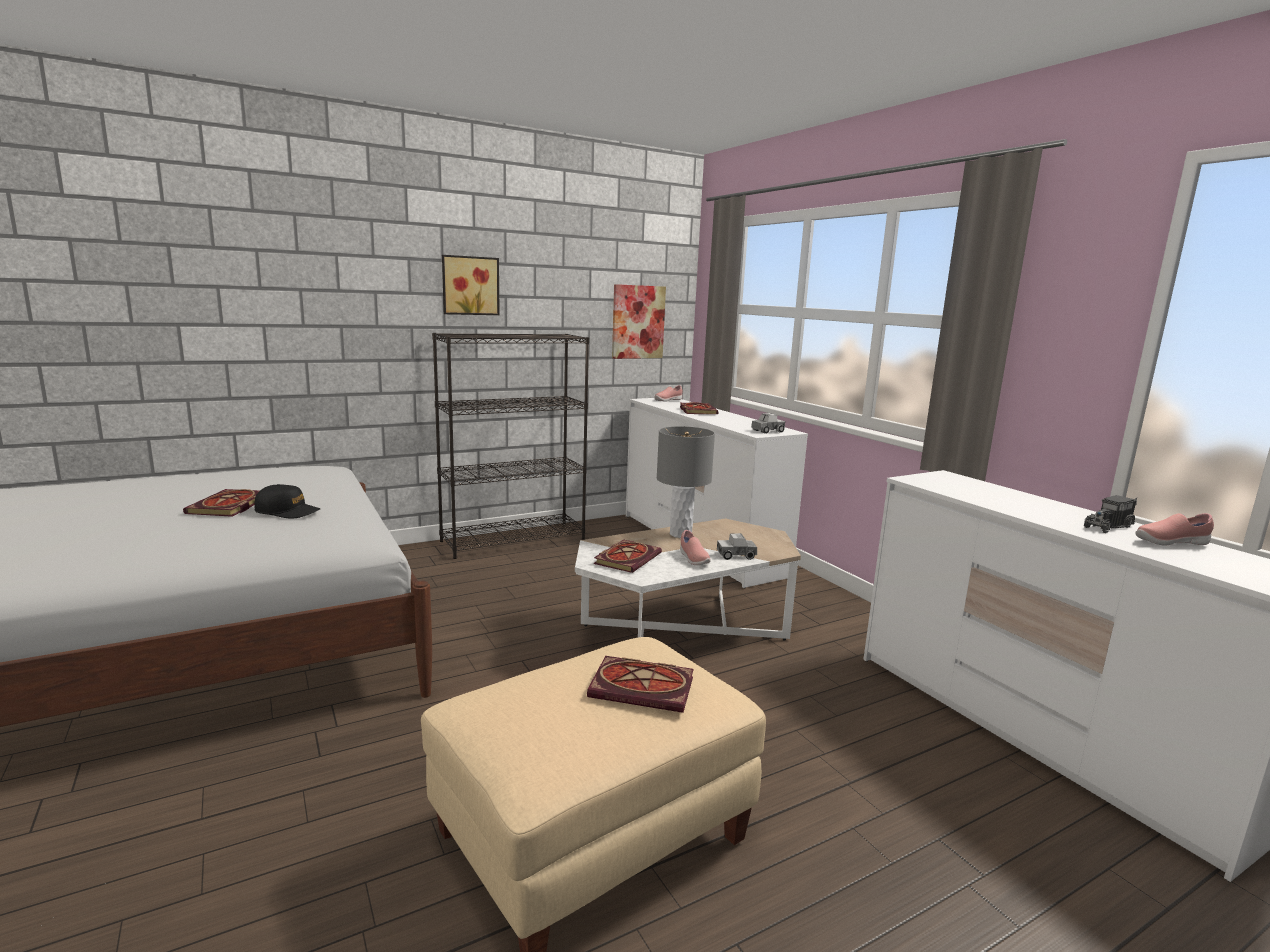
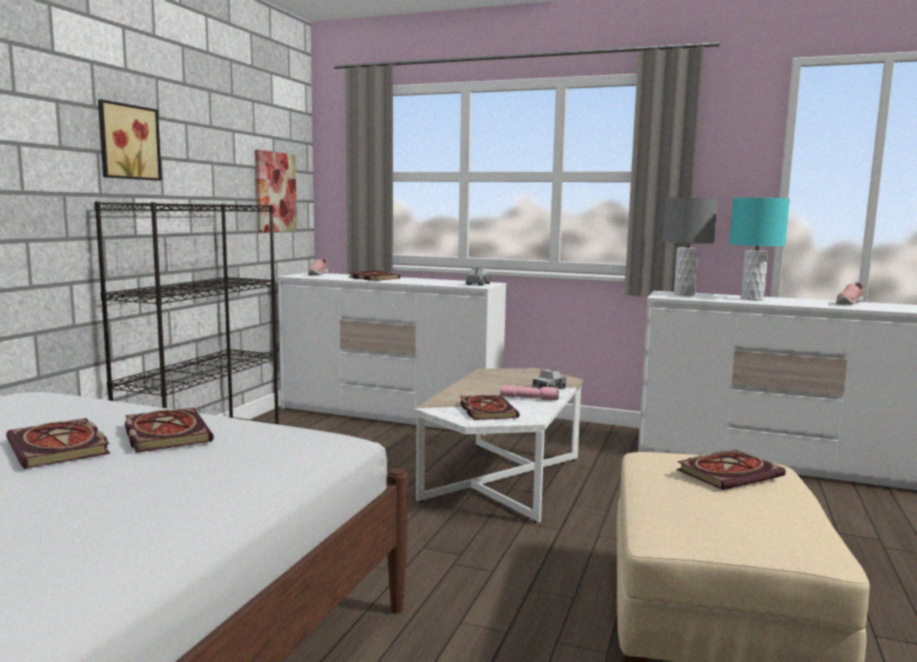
camera: 40 degrees left, 5 degrees down
(287, 511) = (165, 433): black cap -> book
(681, 534) = (477, 385): grey table lamp -> grey table lamp (684, 294)
(693, 559) = (530, 398): pink shoe -> pink flashlight
(1030, 505) = (752, 299): none -> turquoise table lamp
(1108, 526) = (808, 301): toy truck -> none

